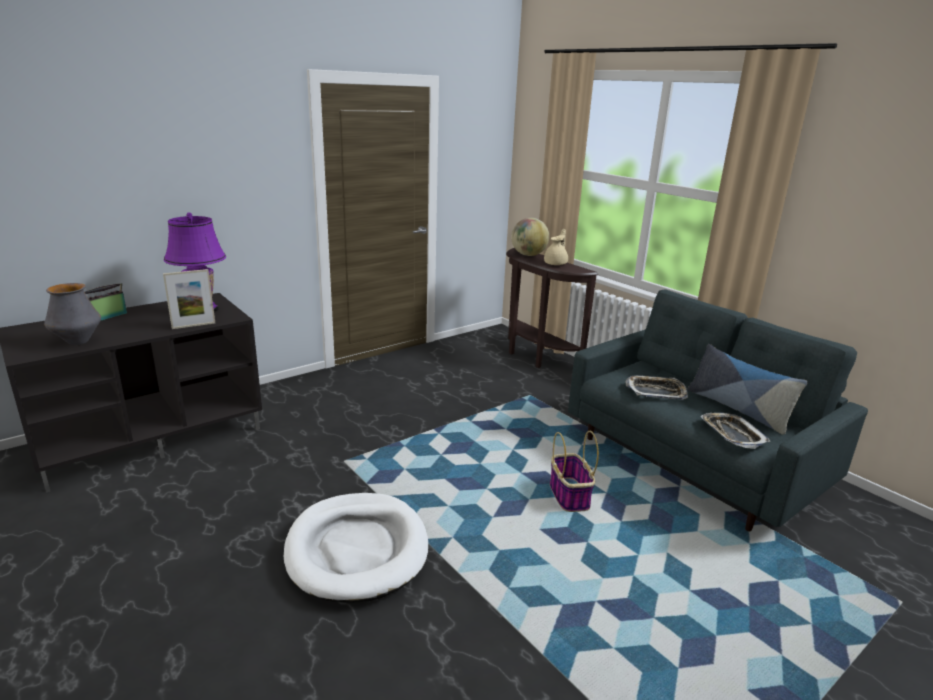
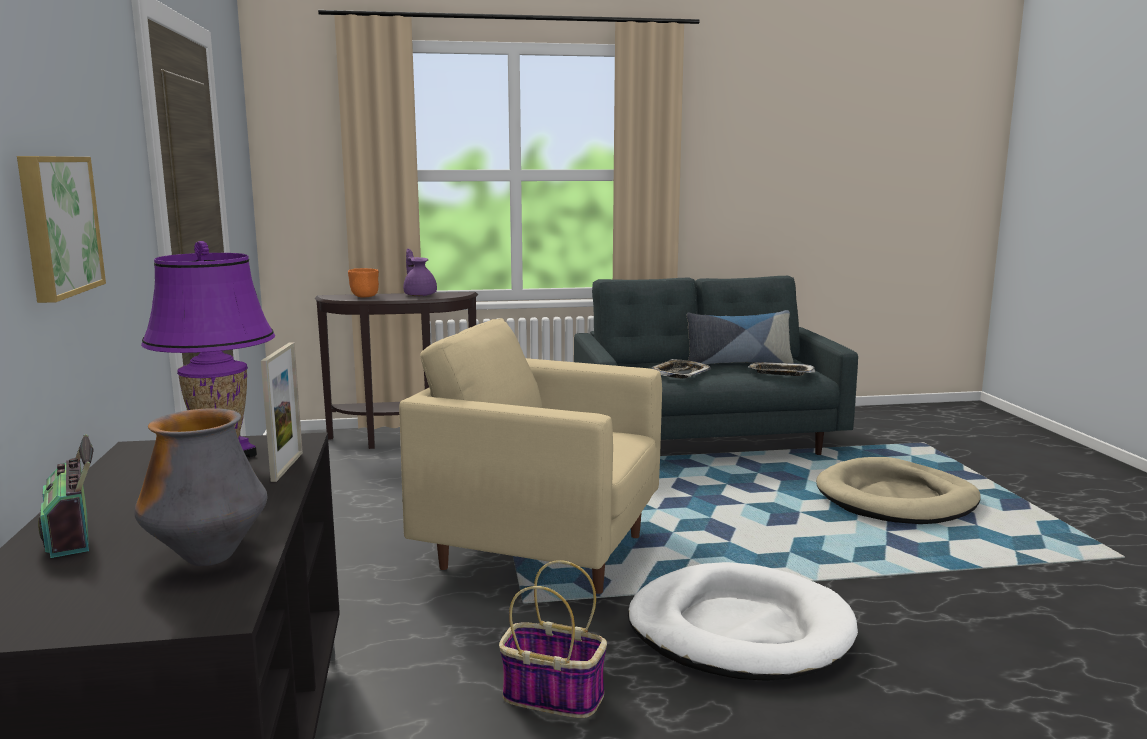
camera: 60 degrees left, 10 degrees down
(176, 195) = (56, 225): none -> picture
(414, 449) = (543, 552): none -> beige armchair
(528, 255) = (364, 296): globe -> orange bowl
(556, 263) = (420, 295): beige teapot -> purple teapot
(568, 495) = (716, 500): basket -> basket (551, 696)
(689, 599) = (896, 499): none -> beige dog bed

